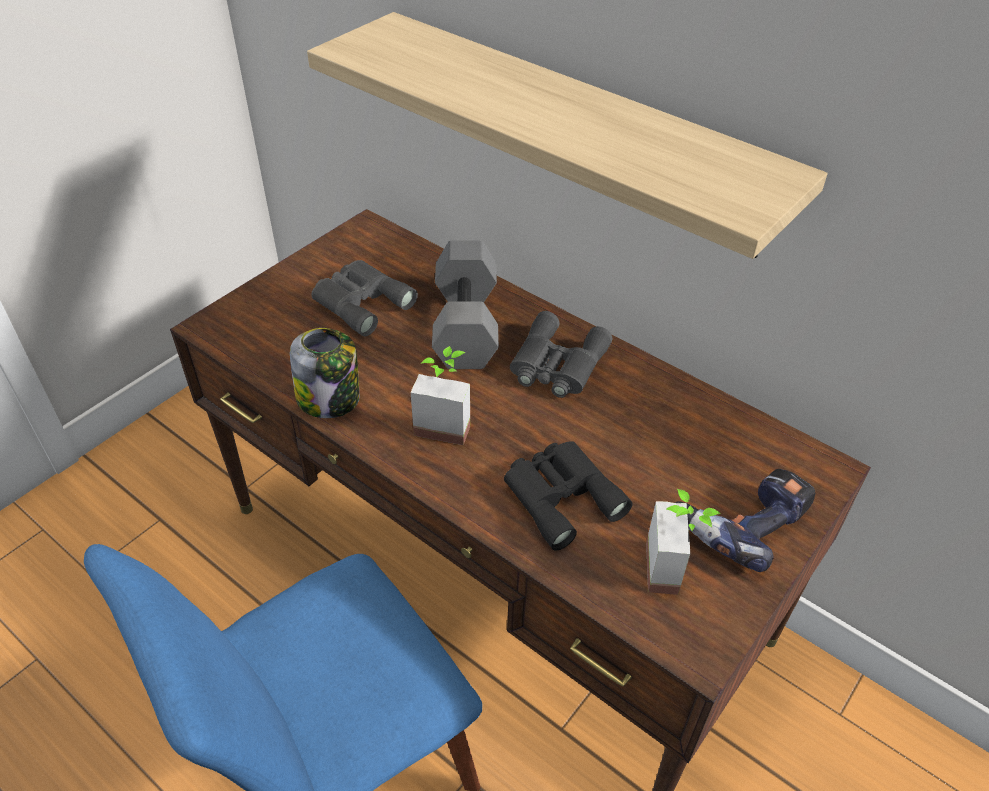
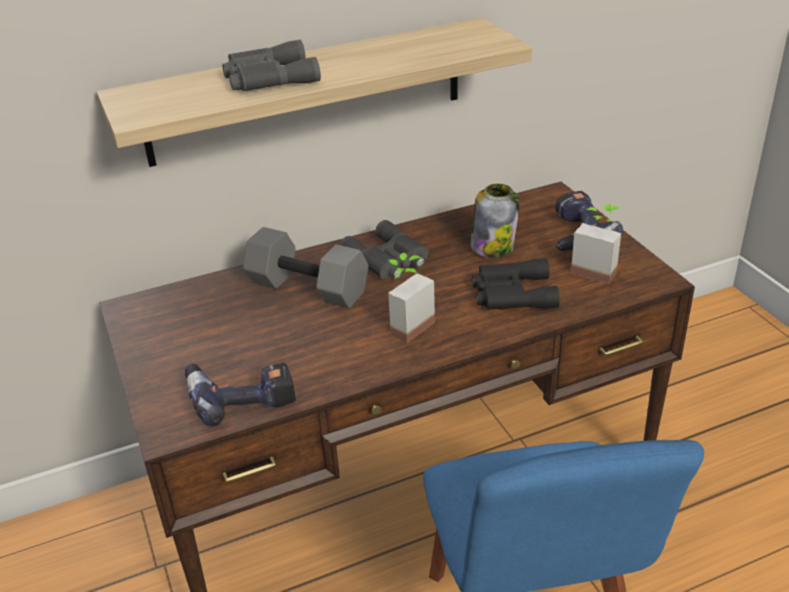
camera: 60 degrees left, 10 degrees down
(274, 349) = (241, 396): none -> power drill
(330, 399) = (332, 377): jar -> jar (493, 246)
(360, 301) = (225, 333): grey binoculars -> grey binoculars (268, 78)

